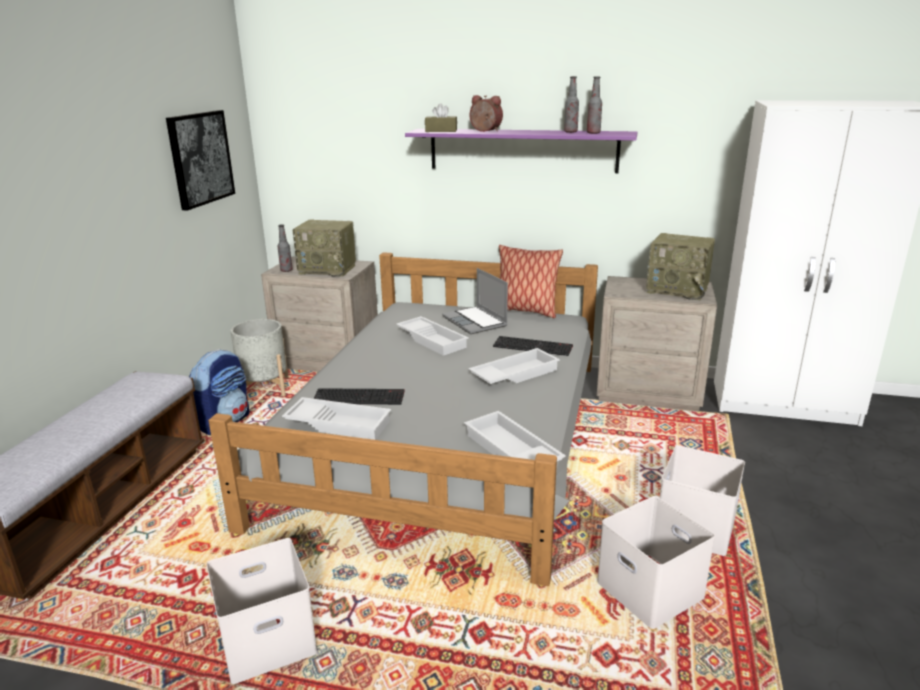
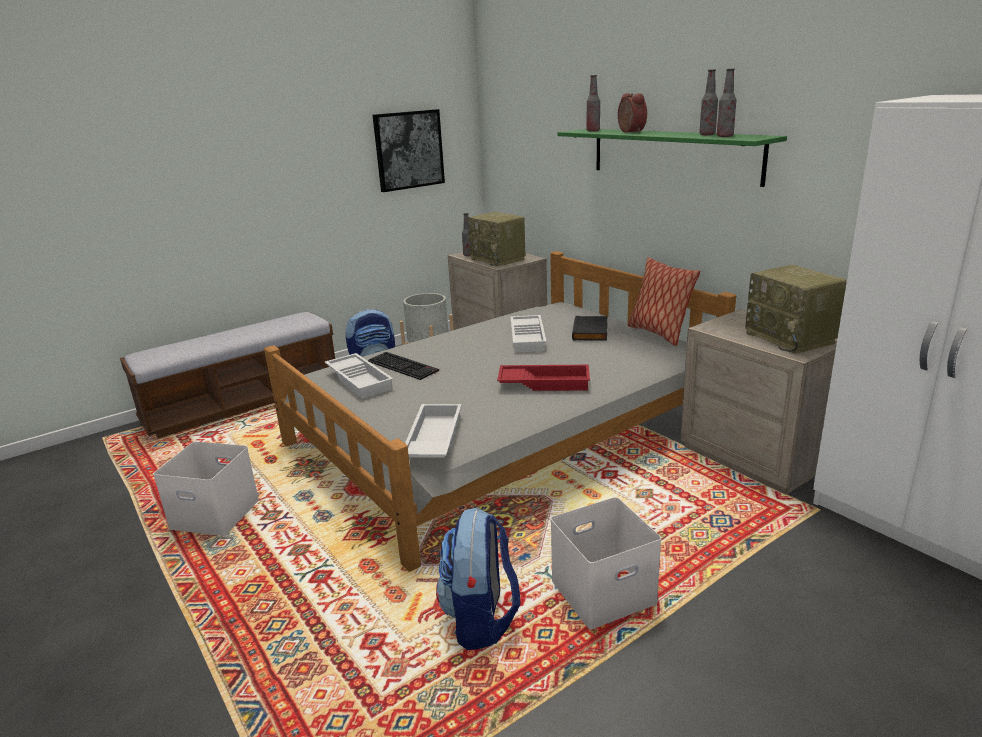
camera: 40 degrees right, 0 degrees up
(441, 131) = (593, 131): brown tissue box -> bottle
(476, 322) = (591, 331): laptop -> black book
(514, 374) = (545, 383): white tray -> red tray
(522, 150) = (672, 154): purple shelf -> green shelf
(534, 346) = (605, 365): keyboard -> none
(652, 590) = (481, 619): white storage box -> backpack

